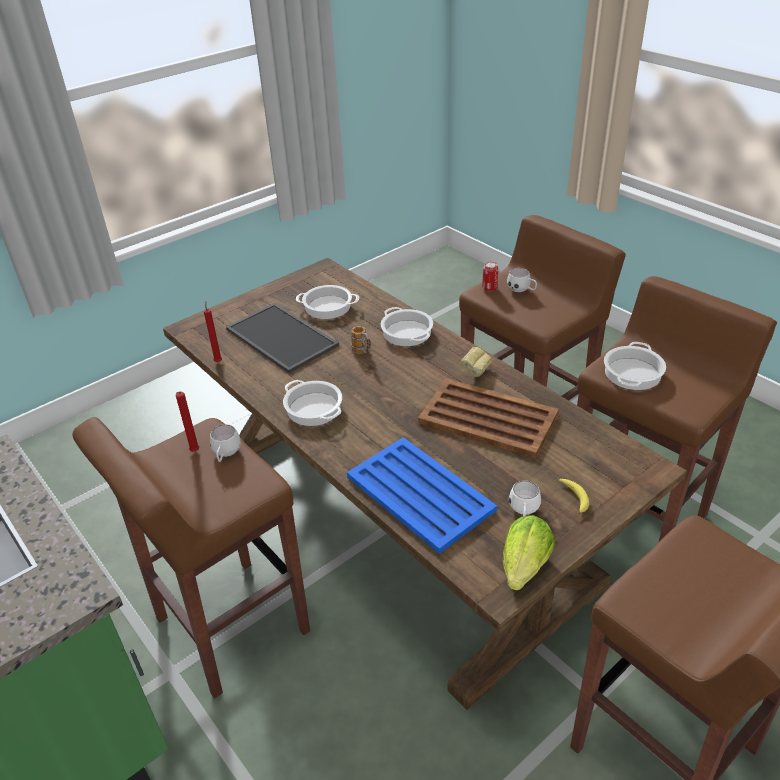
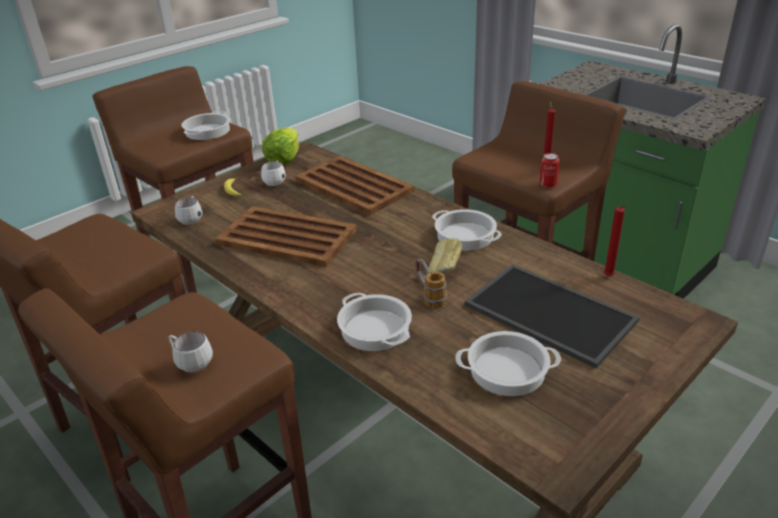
camera: 175 degrees right, 5 degrees down
(225, 454) = (517, 170): white mug -> white mug (192, 219)
(420, 494) = (353, 185): blue tray -> brown tray
(475, 372) = (290, 280): bread -> bread (444, 271)
(489, 288) = (241, 365): can -> can (548, 184)
(633, 373) = (121, 250): cooking pot -> cooking pot (207, 131)

